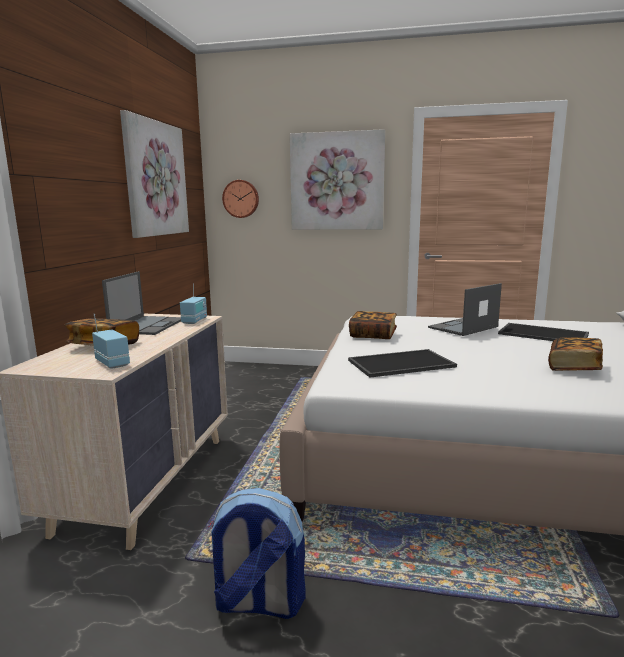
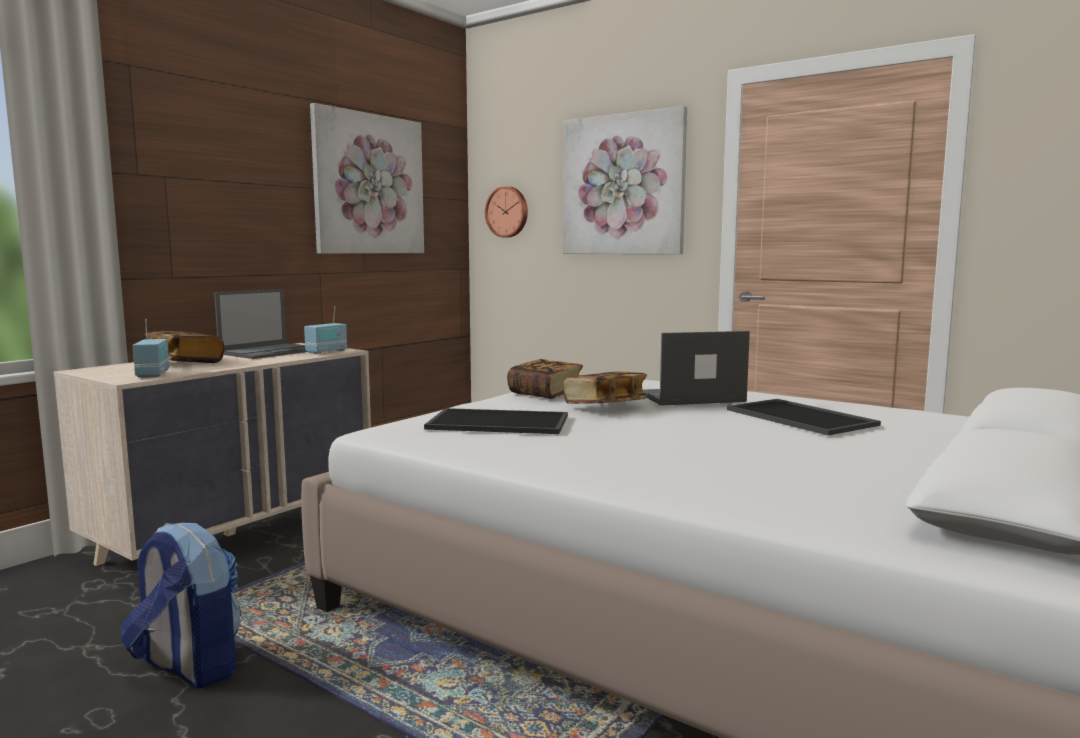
camera: 25 degrees right, 5 degrees down
(574, 367) = (729, 456): book -> book (605, 405)

